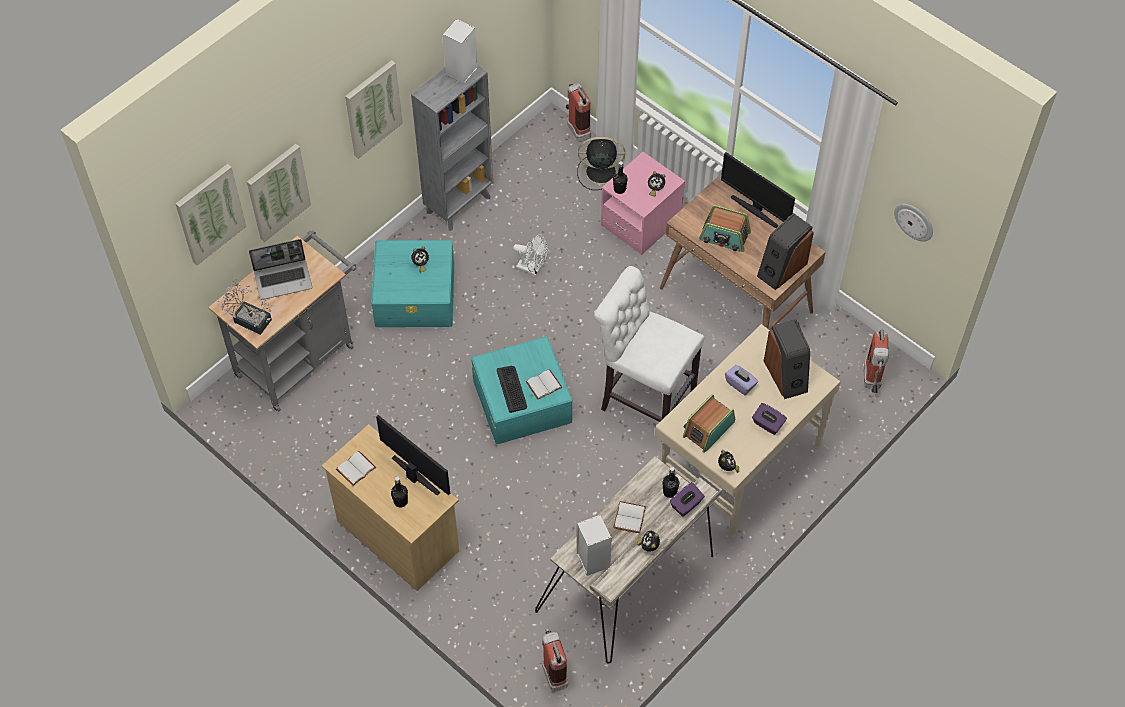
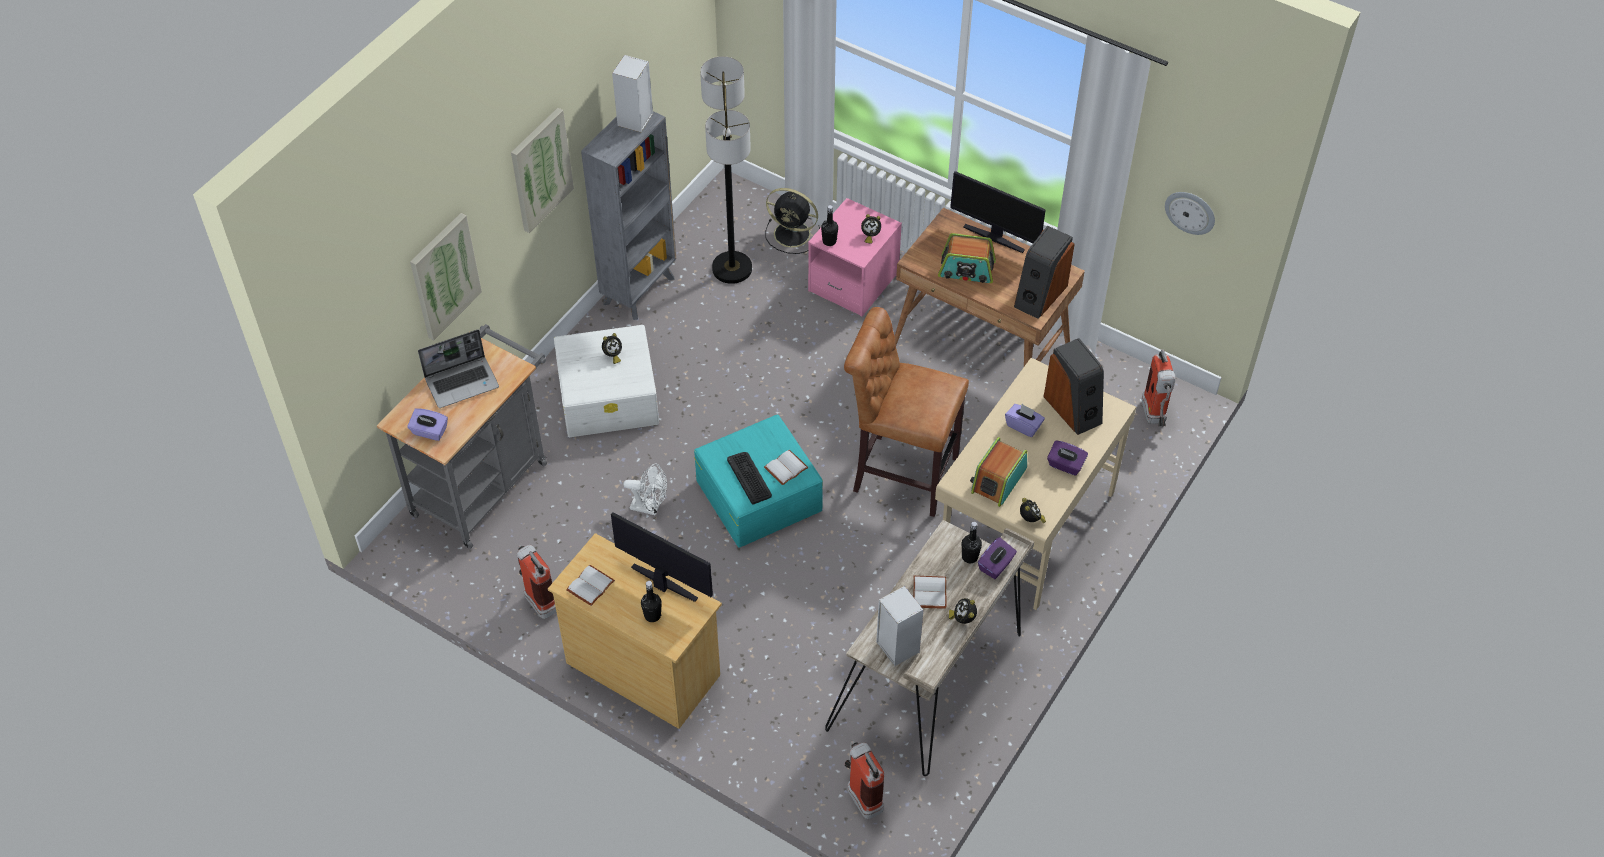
camera: 10 degrees left, 5 degrees down
(209, 213) = (371, 303): picture -> none
(249, 319) = (429, 432): potted plant -> purple tissue box
(416, 295) = (609, 395): turquoise storage box -> white storage box
(532, 268) = (739, 348): white fan -> white fan (650, 507)
(540, 195) = (732, 268): none -> floor lamp
(576, 127) = (757, 191): fire extinguisher -> fire extinguisher (537, 598)
(599, 172) = (793, 234): black fan -> black fan turned 150 degrees counterclockwise
(643, 399) = (899, 473): white stool -> brown stool

